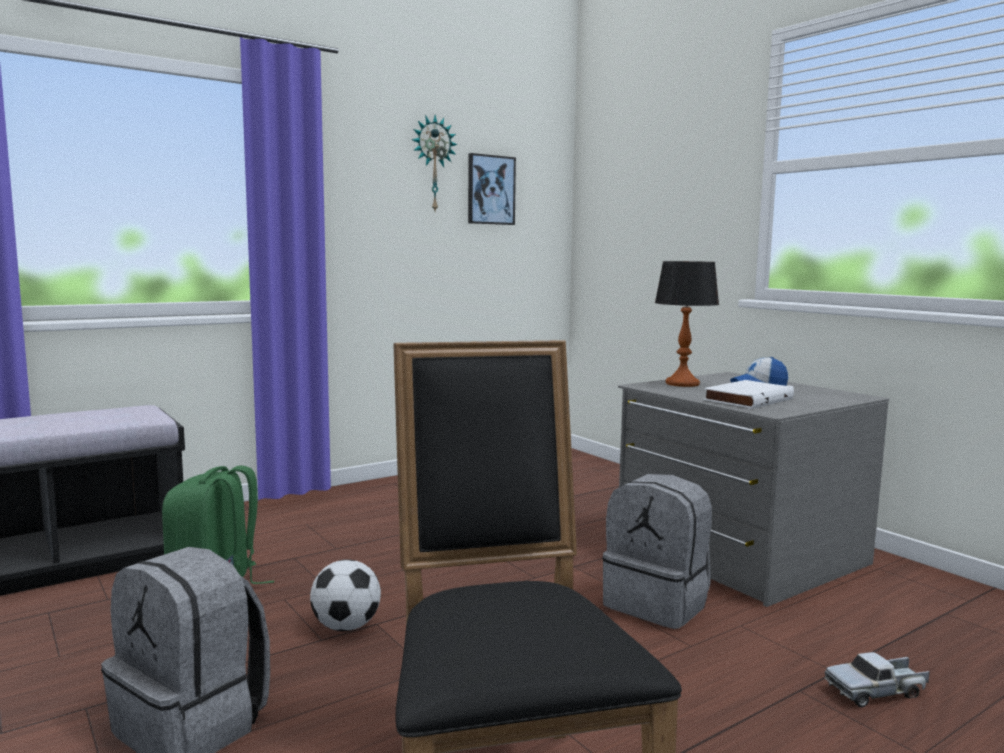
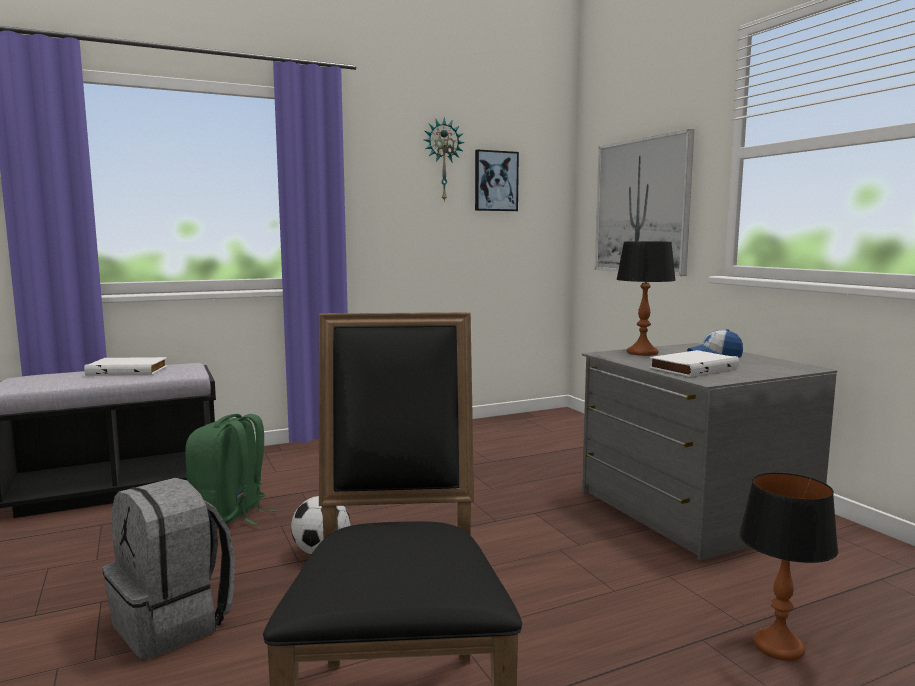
camera: 10 degrees right, 0 degrees up
(67, 417) = (128, 370): none -> white book
(657, 222) = (642, 206): none -> picture
(657, 604) = (598, 551): grey backpack -> none
(876, 691) = (779, 647): toy truck -> table lamp

